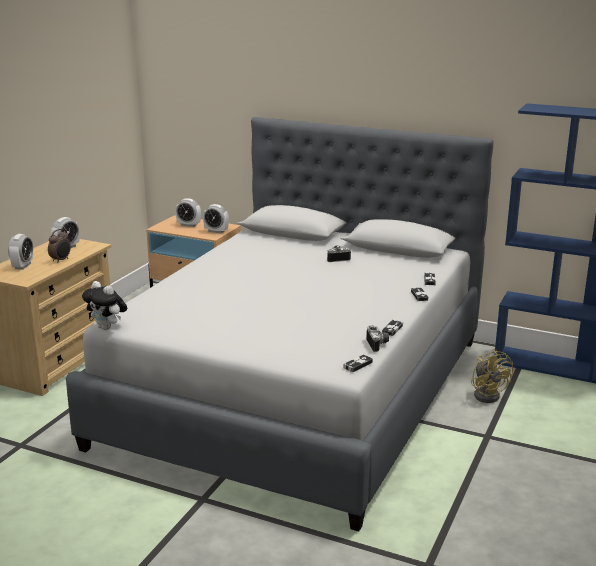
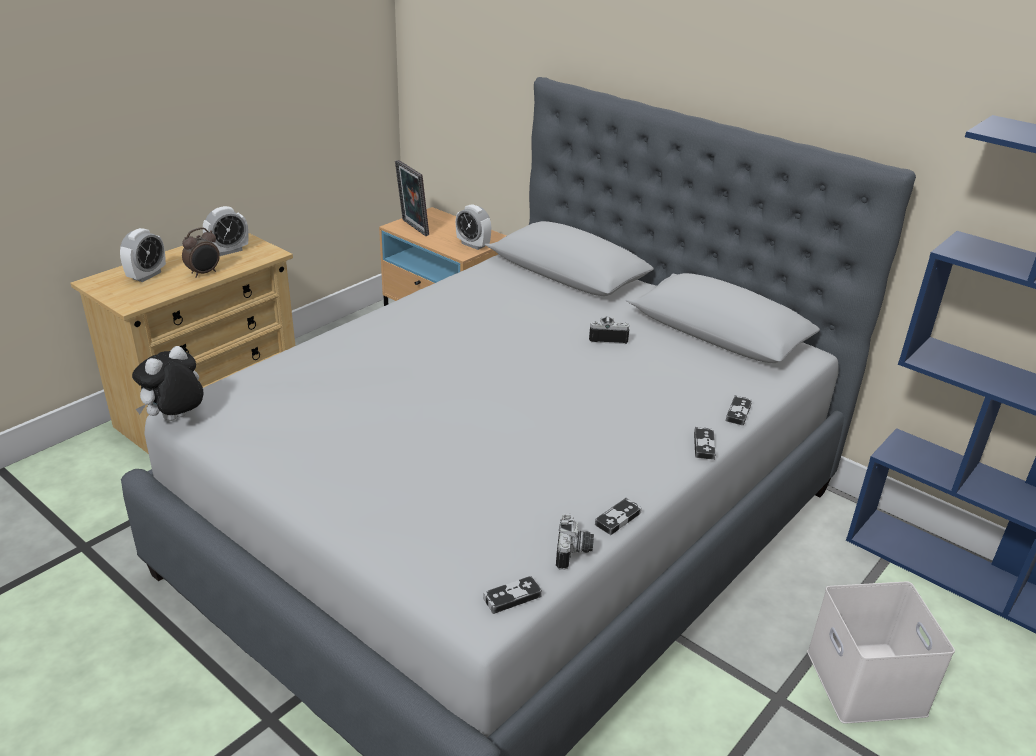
camera: 15 degrees right, 10 degrees up
(107, 328) = (176, 420): plush toy -> plush toy turned 75 degrees clockwise
(170, 227) = (412, 228): none -> picture frame
(188, 225) = (441, 227): alarm clock -> none
(488, 394) = (813, 605): yellow fan -> none
(531, 421) = (868, 683): none -> white storage box

